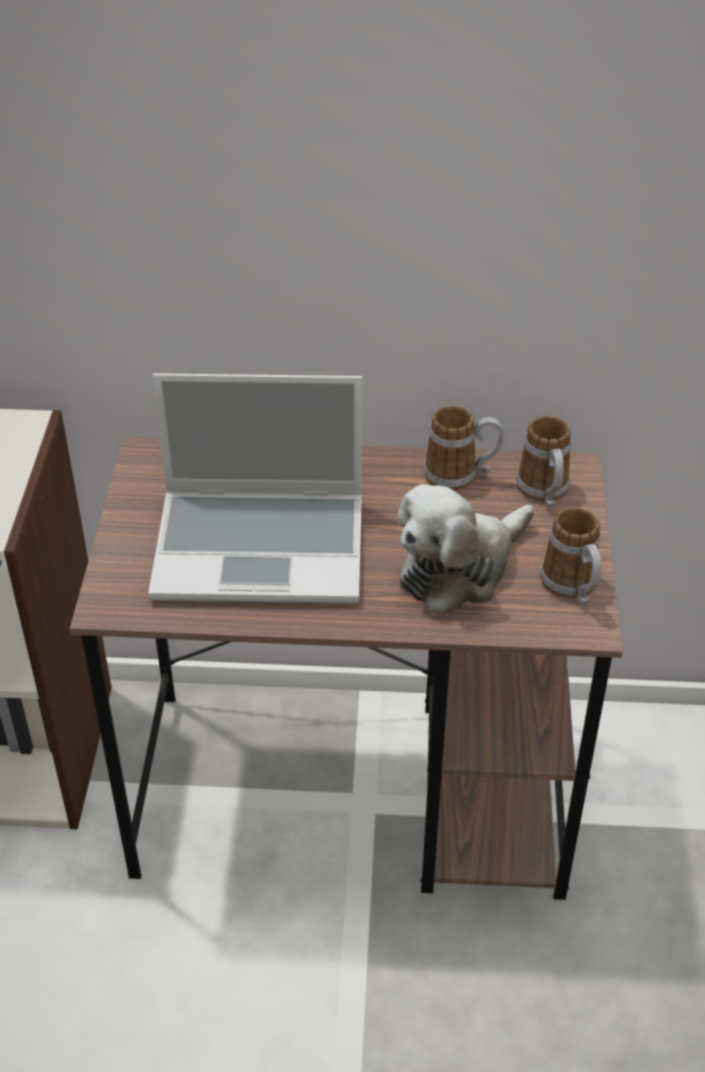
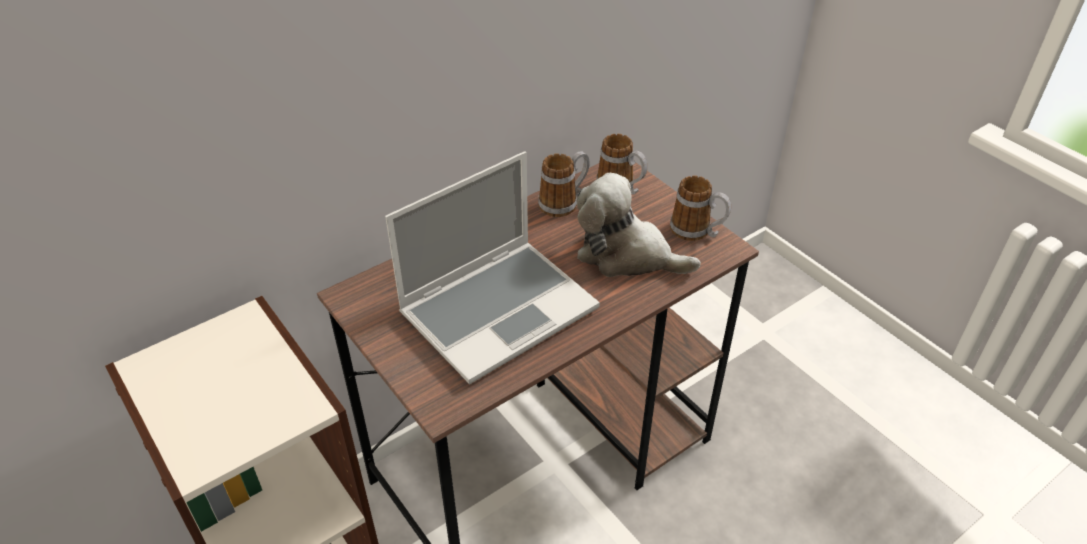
camera: 40 degrees left, 0 degrees up
(460, 568) = (627, 255): plush toy -> plush toy turned 105 degrees clockwise

